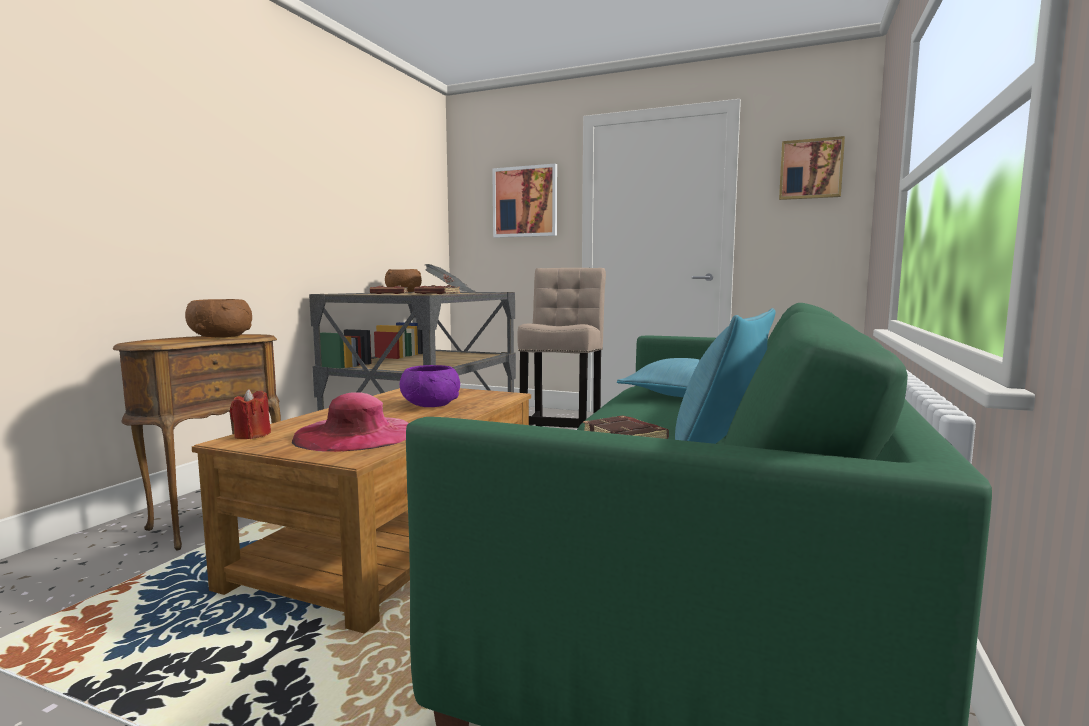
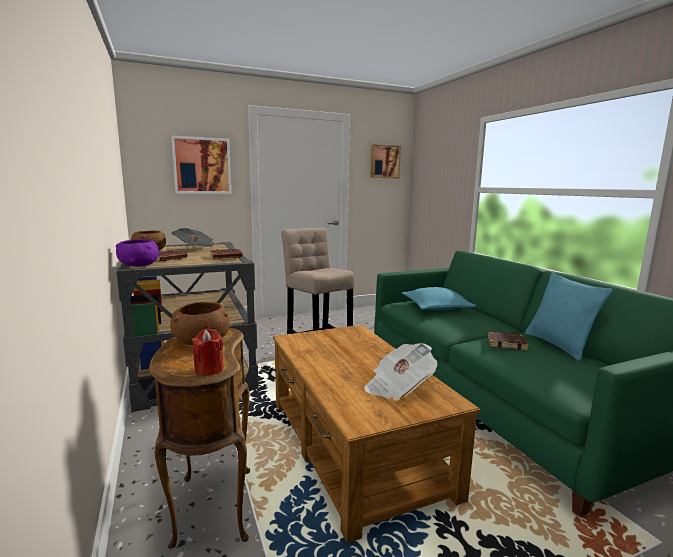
camera: 45 degrees left, 5 degrees up
(252, 435) = (352, 415): red candle -> red candle (209, 369)
(355, 434) = (398, 387): pink hat -> newspaper
(430, 404) = (349, 350): purple bowl -> purple bowl (139, 265)

